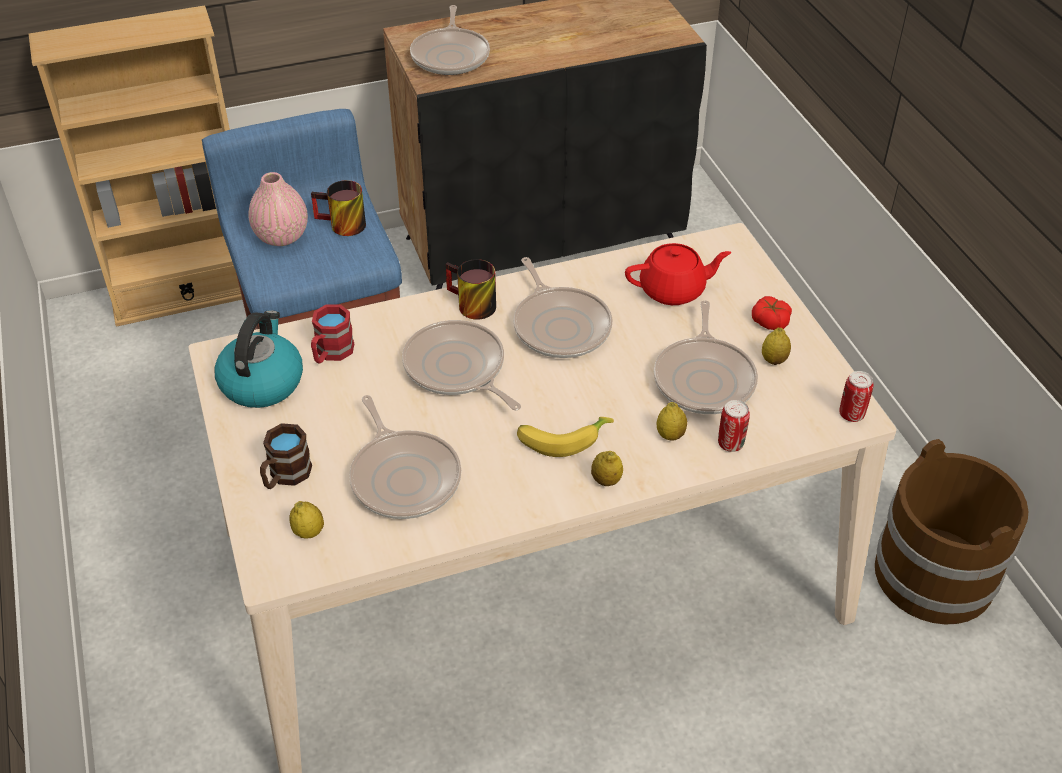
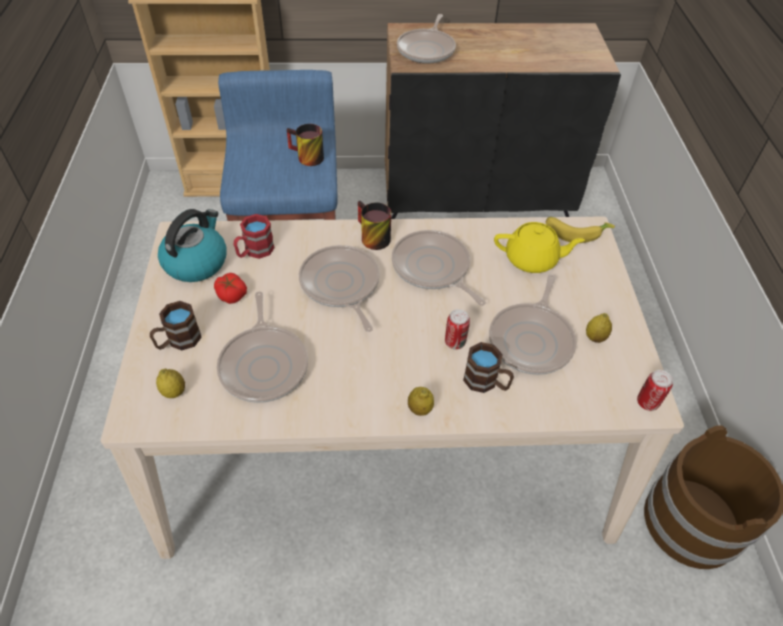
camera: 15 degrees right, 5 degrees up
(281, 236) = (261, 156): pink vase -> none
(560, 325) = (433, 268): frying pan -> frying pan turned 150 degrees clockwise
(562, 438) = (398, 363): banana -> banana (575, 231)
(670, 435) = (486, 382): lemon -> brown mug
(673, 290) = (532, 260): red teapot -> yellow teapot
(730, 444) = (534, 403): can -> can (455, 342)
(770, 322) = (602, 304): tomato -> tomato (231, 294)

